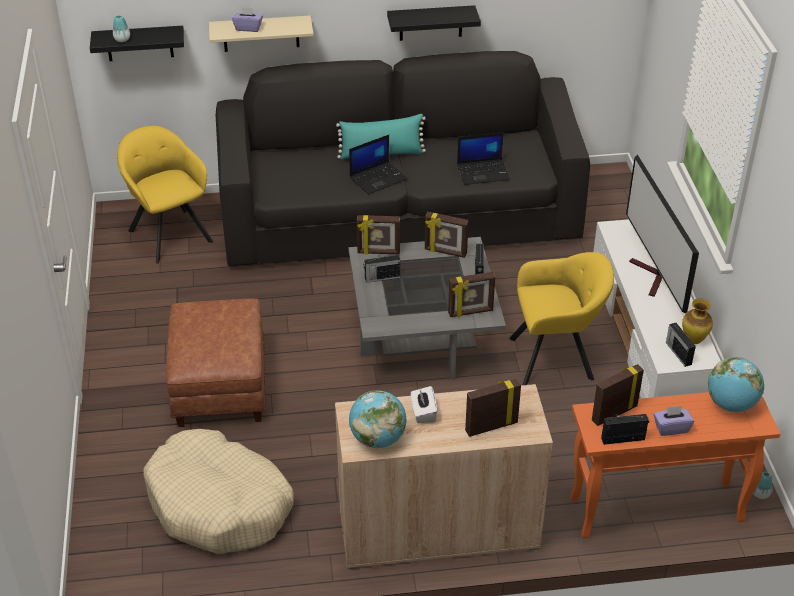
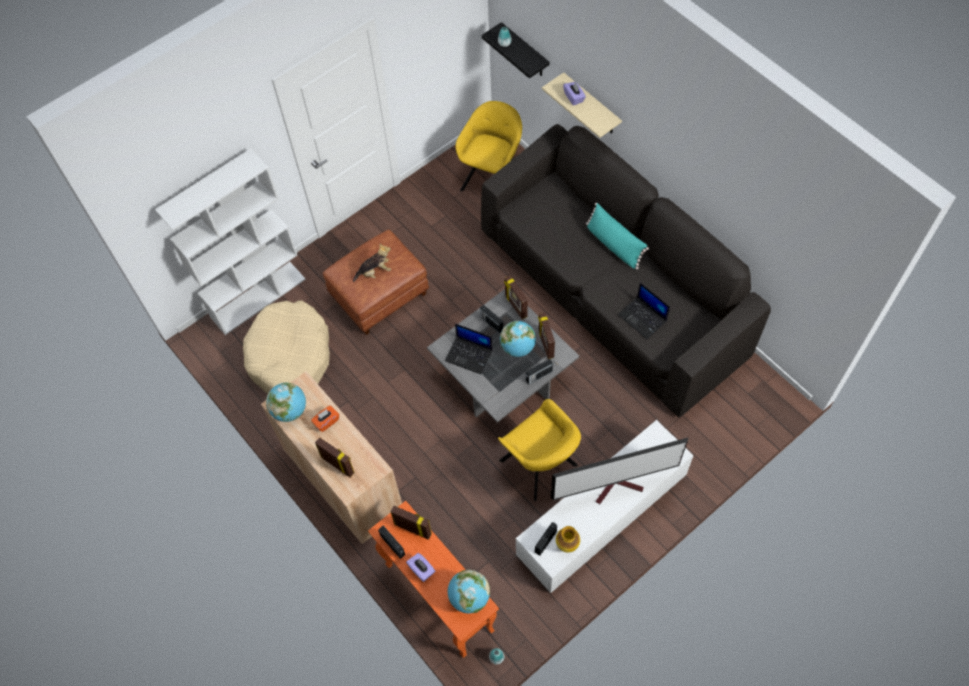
camera: 60 degrees right, 20 degrees up
(101, 498) = (258, 297): none -> white bookcase
(221, 333) = (375, 272): none -> plush toy
(378, 178) = (583, 260): laptop -> laptop (469, 355)
(423, 413) = (326, 422): white tissue box -> orange tissue box
(430, 272) = (518, 347): none -> globe
(431, 23) = (695, 192): black shelf -> none
(470, 312) = (494, 393): picture frame -> none
(652, 277) = (618, 487): television -> television turned 150 degrees counterclockwise

